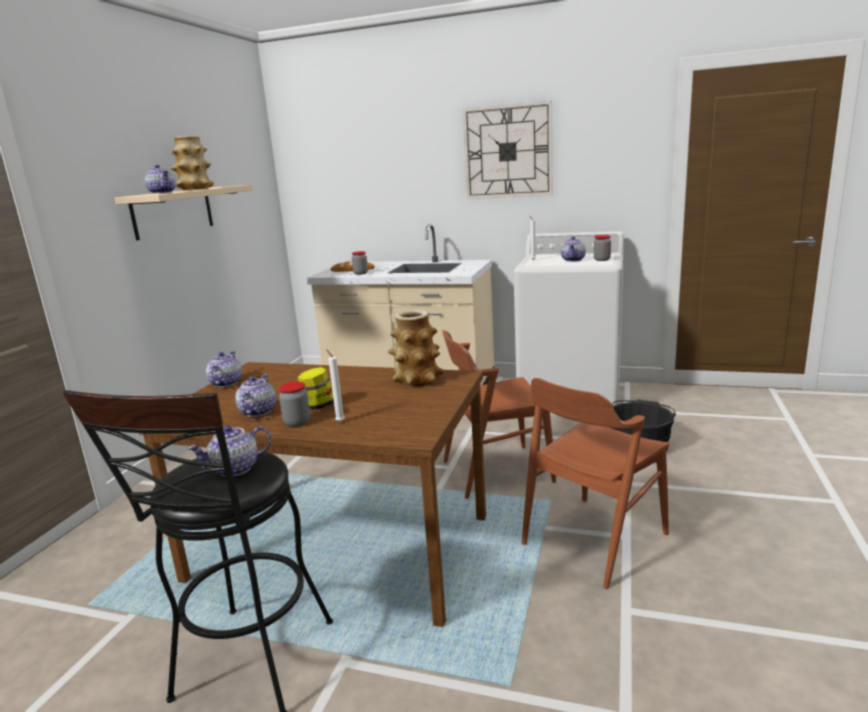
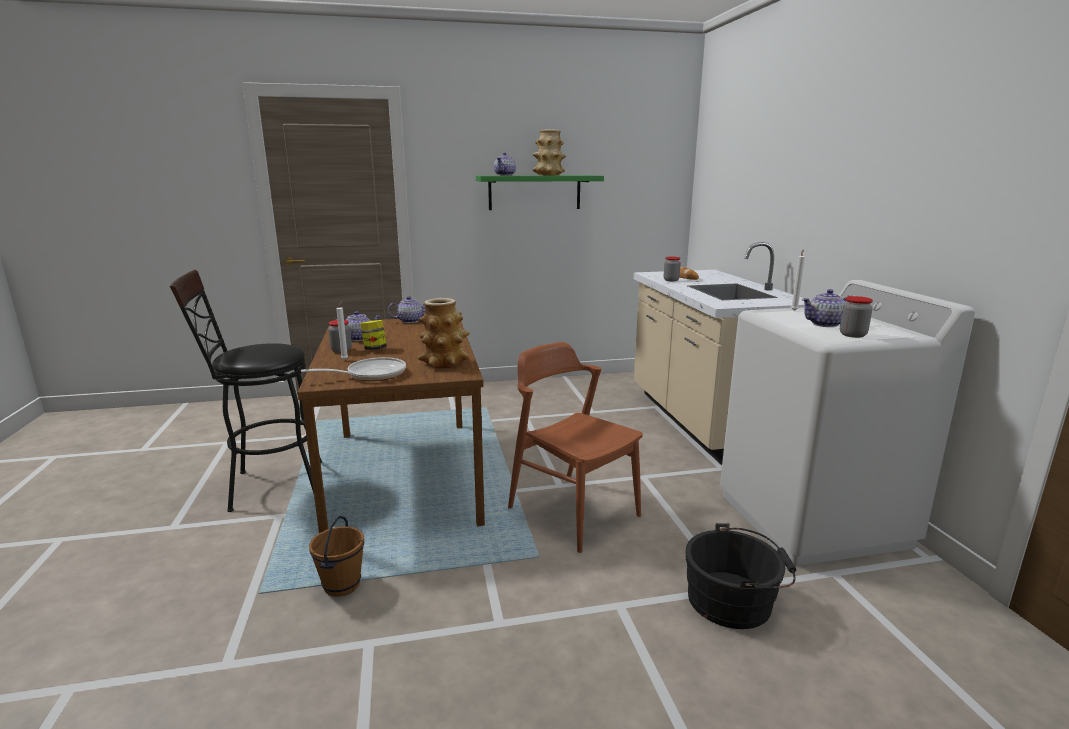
camera: 60 degrees right, 0 degrees up
(173, 212) = (534, 192): beige shelf -> green shelf
(236, 469) = (261, 352): teapot -> none
(415, 411) = (371, 375): none -> frying pan
(508, 151) = (866, 158): wall clock -> none
(529, 619) = (341, 585): none -> brown bucket
(594, 539) = (481, 600): brown chair -> none

